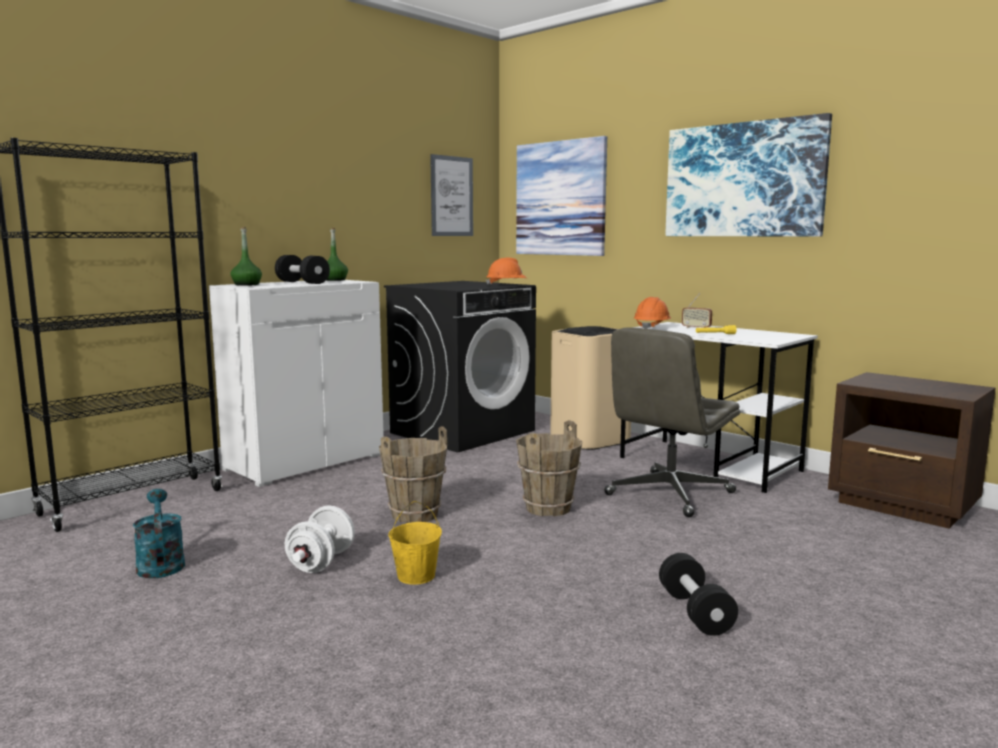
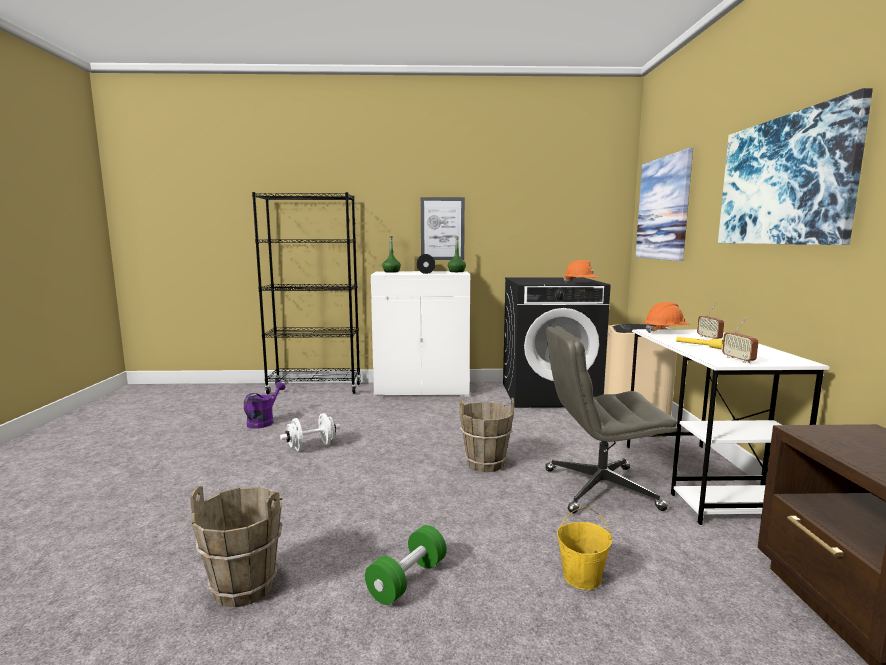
camera: 45 degrees right, 0 degrees up
(160, 563) = (263, 421): turquoise watering can -> purple watering can
(414, 514) = (405, 438): brown bucket -> brown bucket (244, 586)
(415, 576) = (328, 473): yellow bucket -> yellow bucket (582, 577)
(451, 196) = (579, 210): picture -> picture (442, 229)
(695, 612) = (407, 580): black dumbbell -> green dumbbell
(770, 339) = (738, 360): none -> radio

